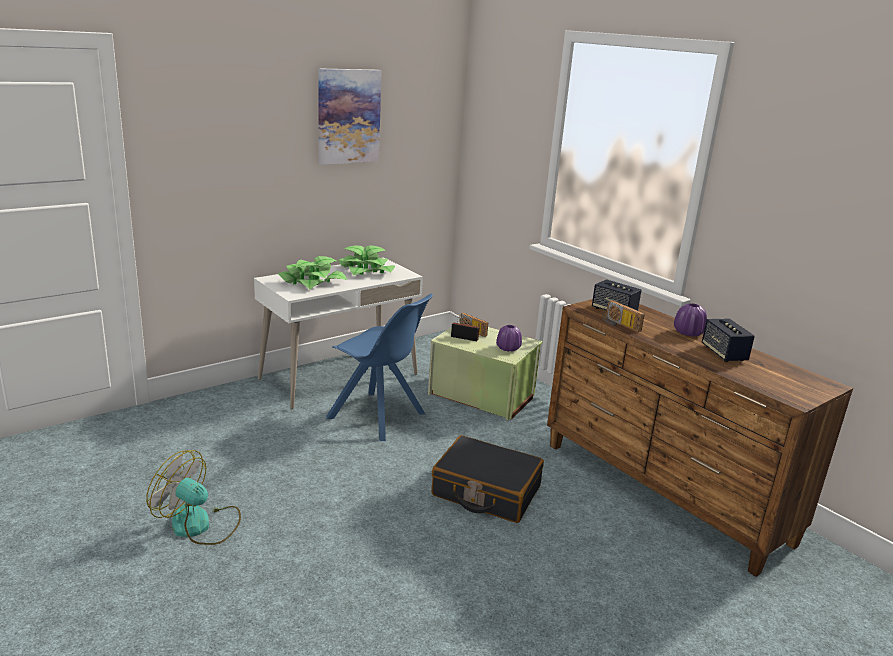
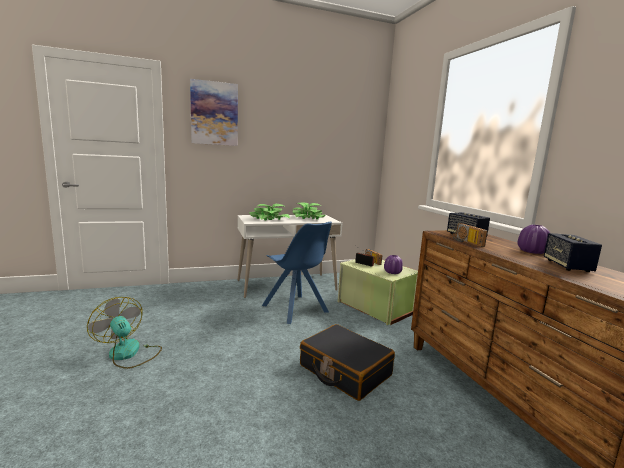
camera: 20 degrees right, 10 degrees down
(348, 116) = (305, 123): picture -> picture (214, 113)

